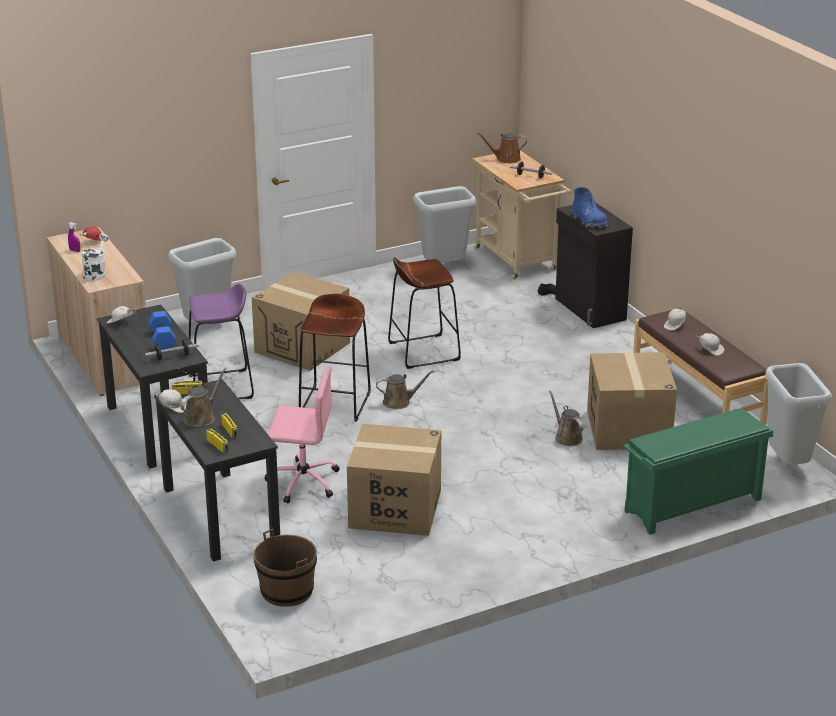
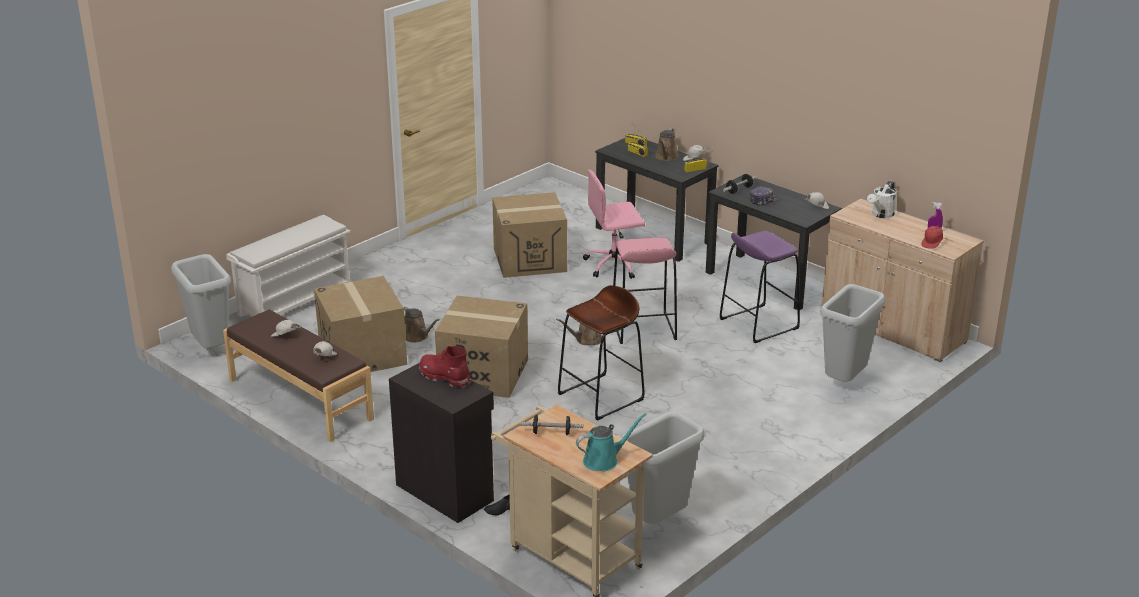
camera: 160 degrees right, 0 degrees up
(96, 273) = (881, 215): white watering can -> white watering can turned 45 degrees clockwise
(163, 340) = (763, 200): blue dumbbell -> cap
(286, 591) = (567, 205): brown bucket -> none
(303, 347) = (725, 377): cardboard box -> cardboard box (483, 374)
(335, 403) = (643, 328): brown stool -> pink stool
(506, 159) = (604, 460): brown watering can -> turquoise watering can
(589, 221) = (444, 377): blue boot -> red boot
(692, 506) = (295, 301): green shoe rack -> white shoe rack

